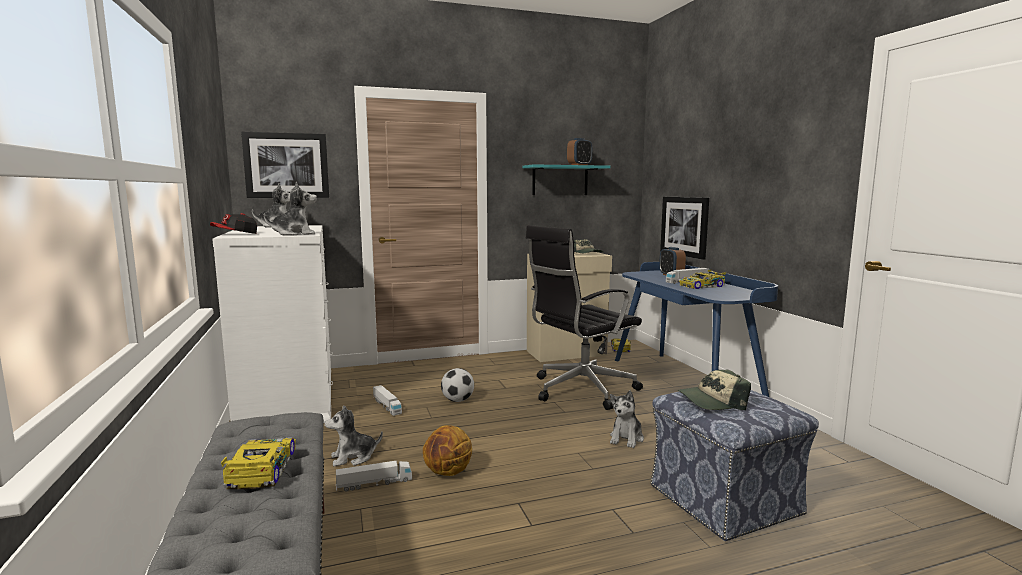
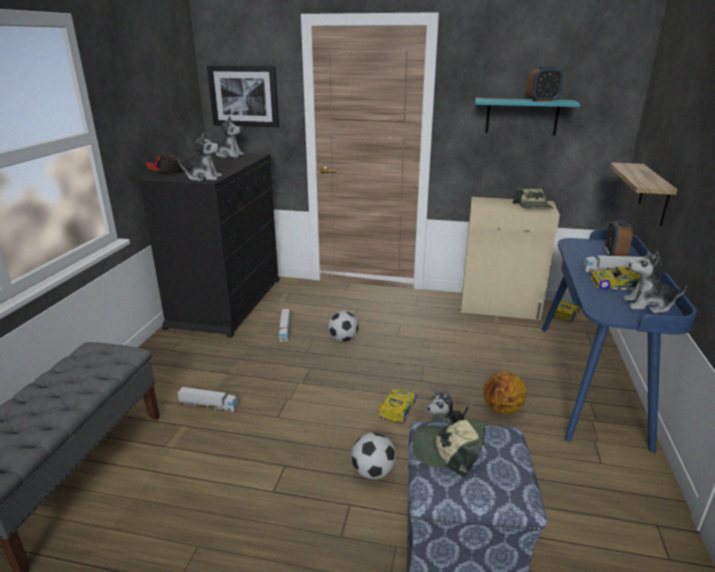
camera: 30 degrees right, 15 degrees up
(261, 470) = (53, 398): toy car -> toy car (397, 409)
(287, 399) = (226, 302): white dresser -> black dresser
(353, 457) = (217, 375): plush toy -> plush toy (648, 305)
(448, 472) = (264, 414): basketball -> basketball (502, 409)
(580, 390) = (464, 359): black office chair -> none
(603, 481) = (373, 472): none -> football
(684, 226) = (654, 194): picture -> shelf

